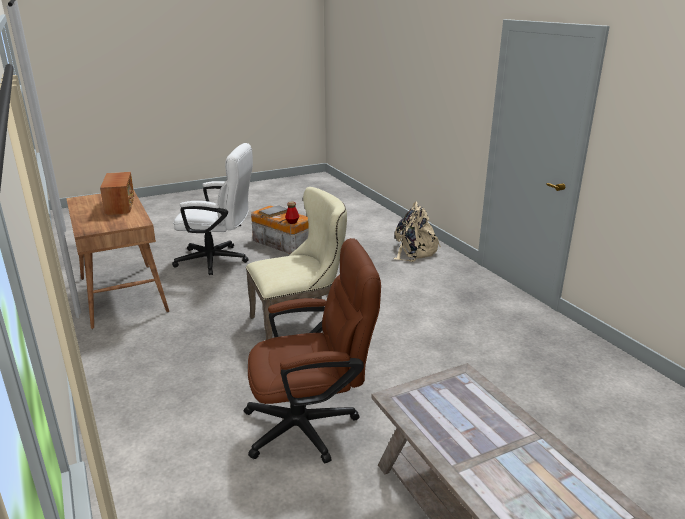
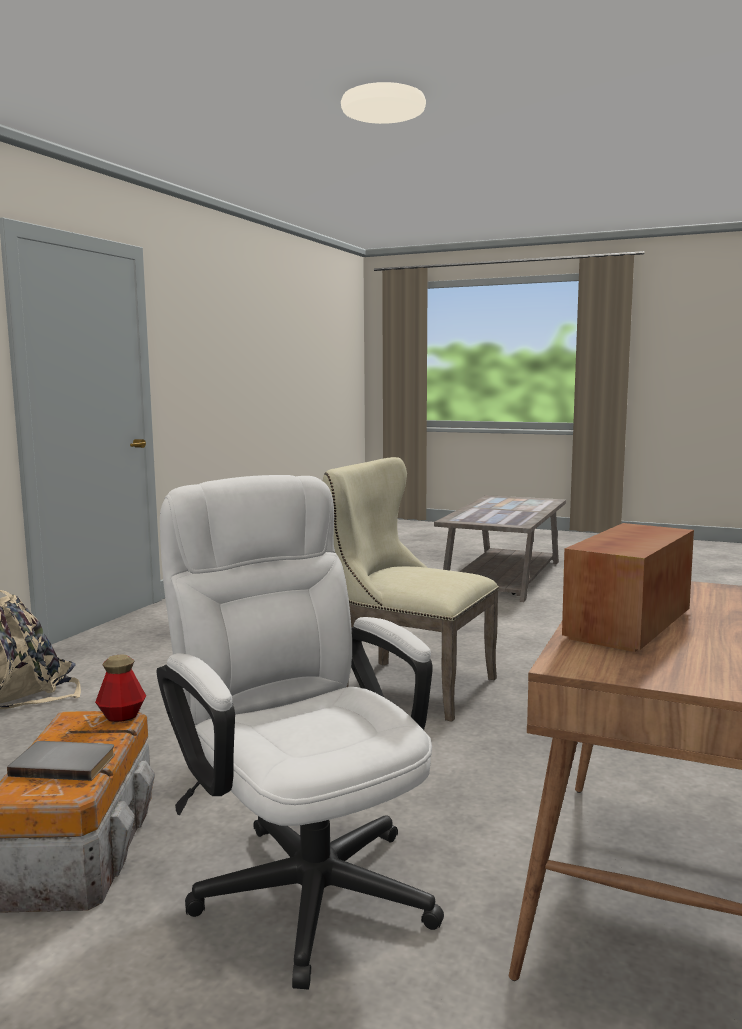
camera: 130 degrees left, 15 degrees down
(311, 425) = (539, 626): brown office chair -> none

